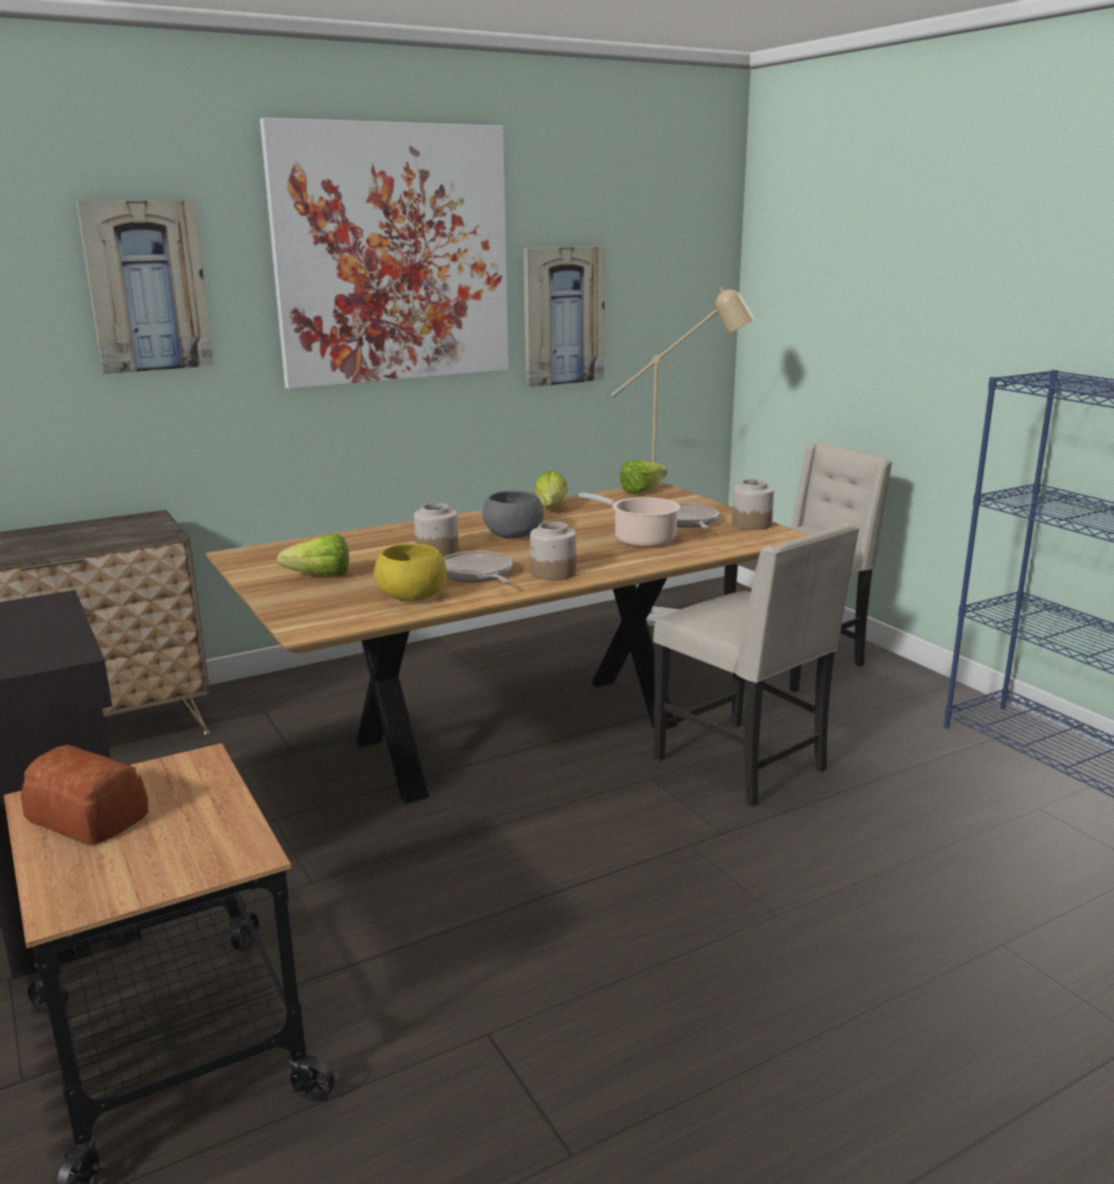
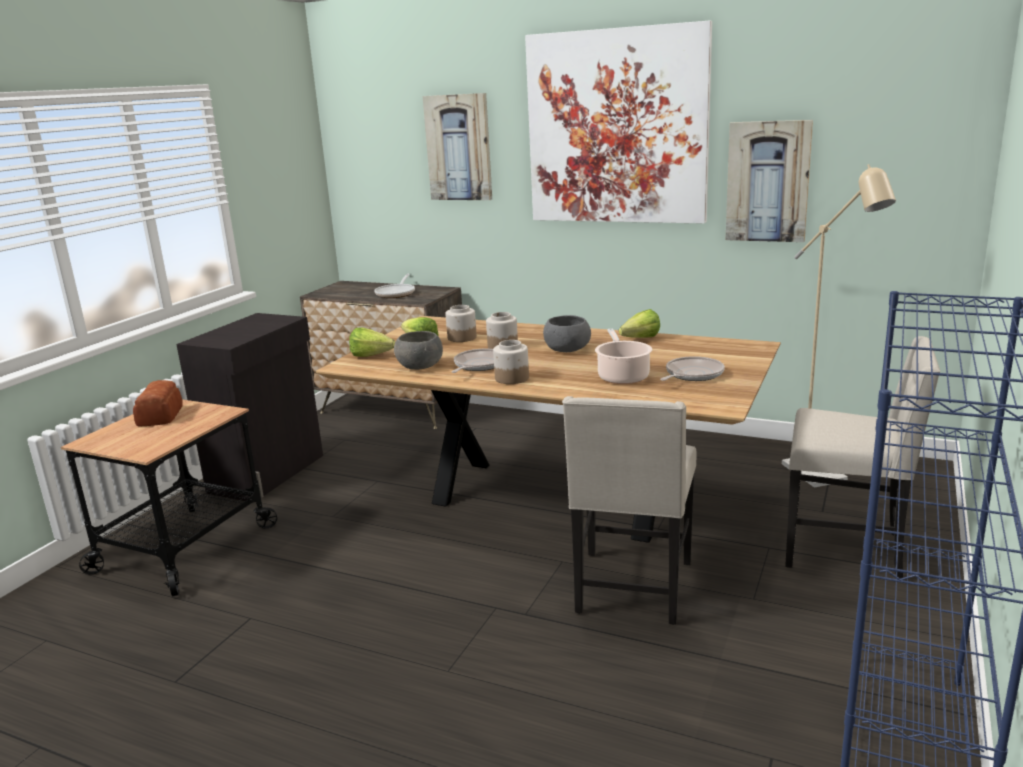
camera: 55 degrees right, 0 degrees up
(86, 536) = (396, 293): none -> frying pan
(412, 596) = (420, 366): yellow bowl -> grey bowl
(646, 490) = (743, 345): lettuce -> lettuce (374, 356)
(751, 524) = (731, 391): jar -> jar (462, 338)

